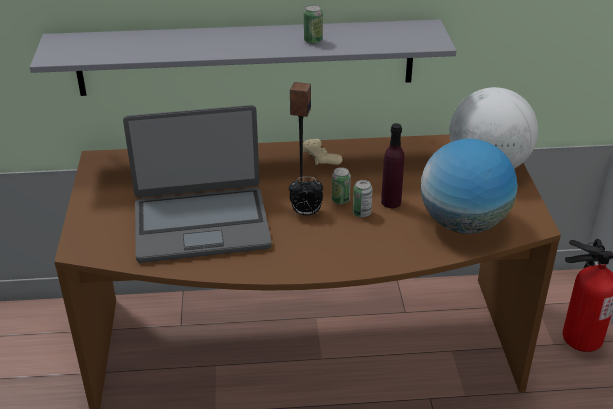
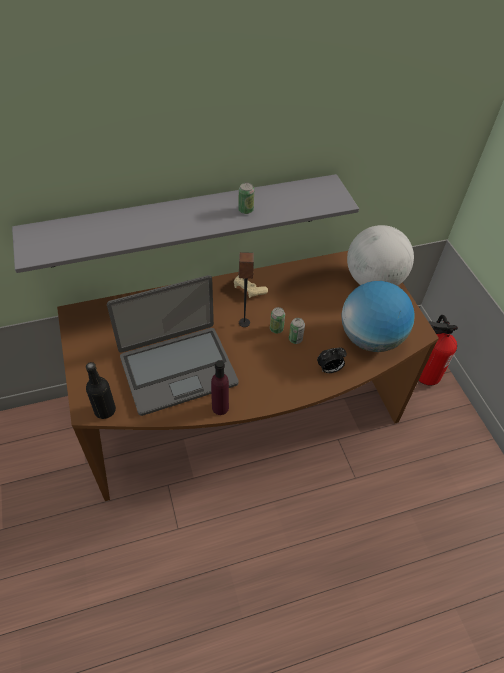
camera: 15 degrees left, 15 degrees up
(98, 252) = (105, 410): none -> black bottle
(306, 213) = (254, 346): alarm clock -> alarm clock (329, 369)
(391, 202) = (313, 325): purple bottle -> purple bottle (220, 407)

